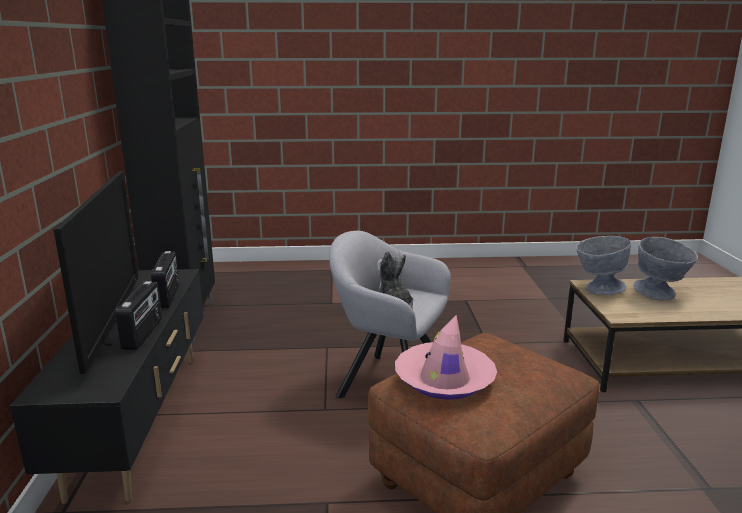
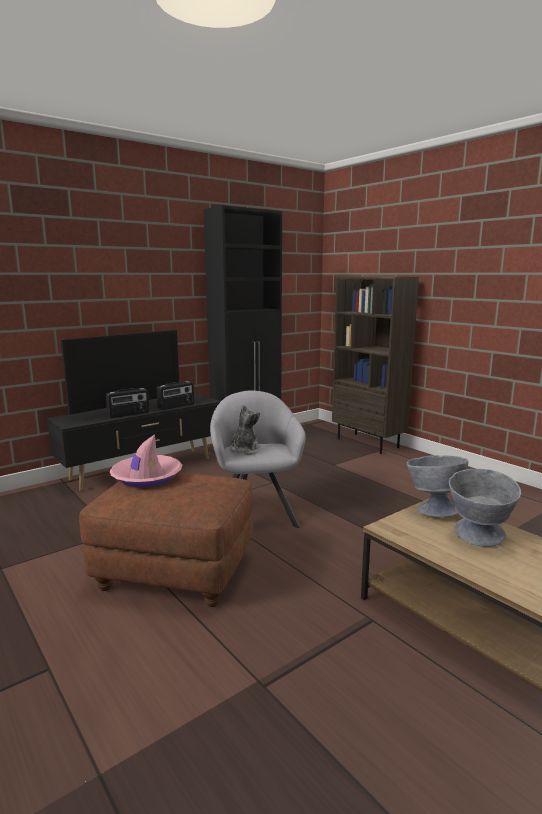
camera: 55 degrees right, 5 degrees down
(306, 269) = (368, 443): none -> brown bookcase

